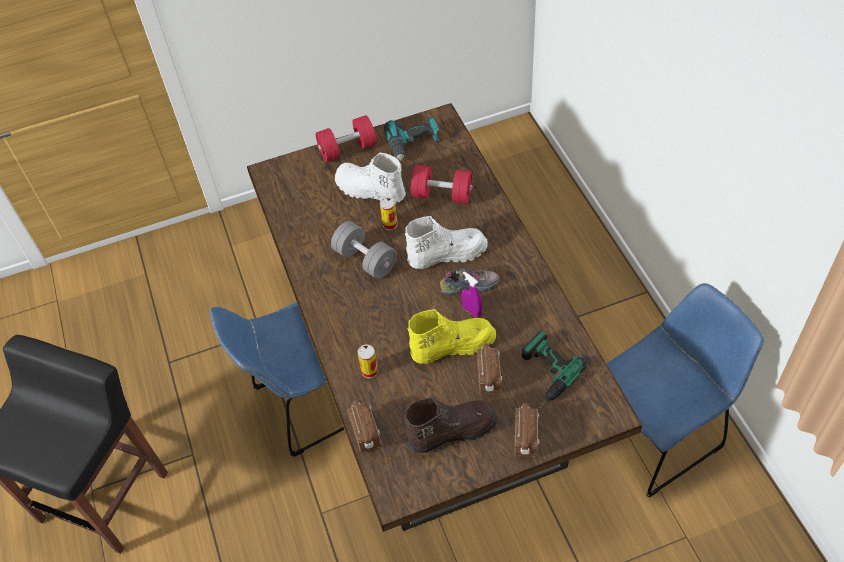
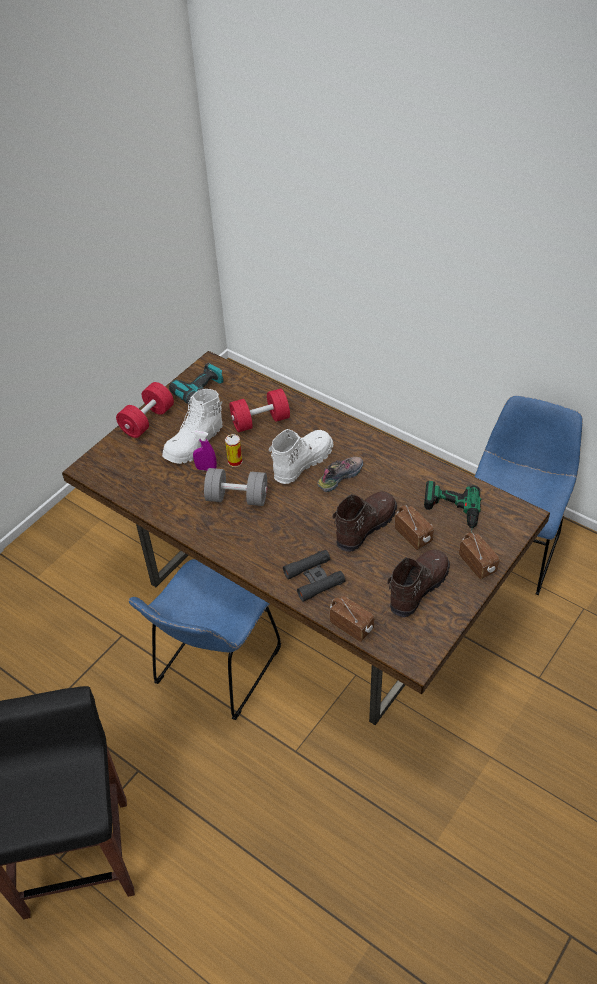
camera: 35 degrees left, 5 degrees down
(369, 191) = (195, 444): white boot -> white boot turned 45 degrees counterclockwise
(369, 371) = (314, 578): can -> black binoculars
(452, 345) = (364, 527): yellow boot -> brown boot
(472, 311) = (358, 495): purple spray bottle -> purple spray bottle (206, 468)

